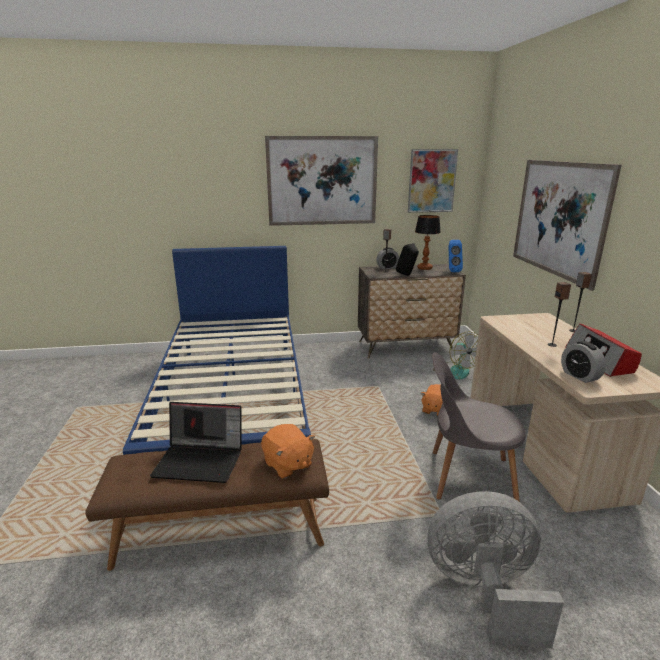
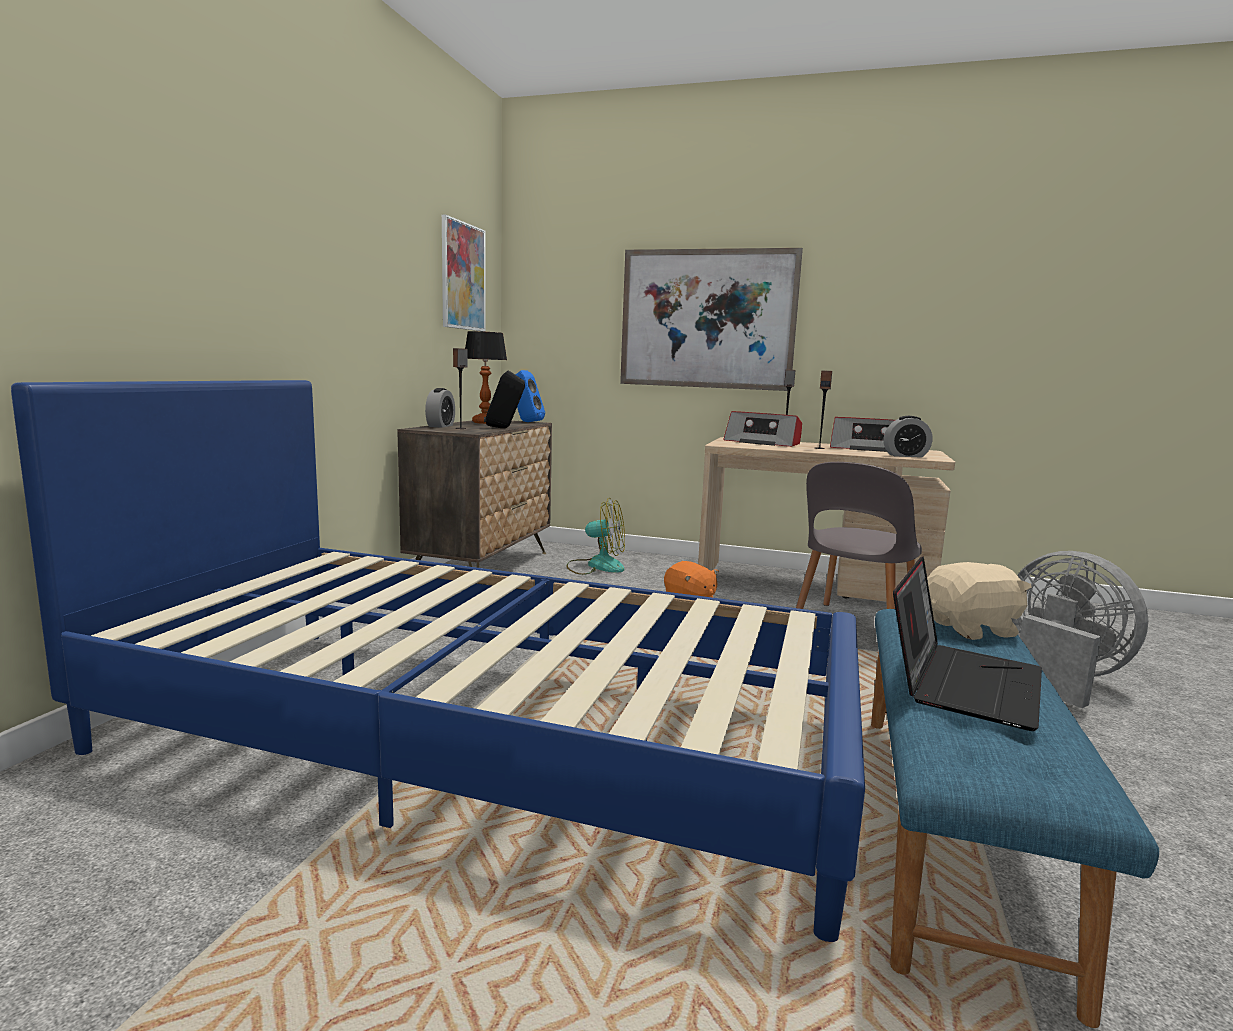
camera: 65 degrees left, 10 degrees down
(221, 529) = (948, 830): brown bench -> blue bench
(287, 464) = (972, 629): orange plush toy -> beige plush toy
(322, 181) = (339, 242): picture -> none
(484, 592) = (1059, 677): grey fan -> grey fan turned 120 degrees clockwise
(540, 327) = (763, 443): none -> radio

